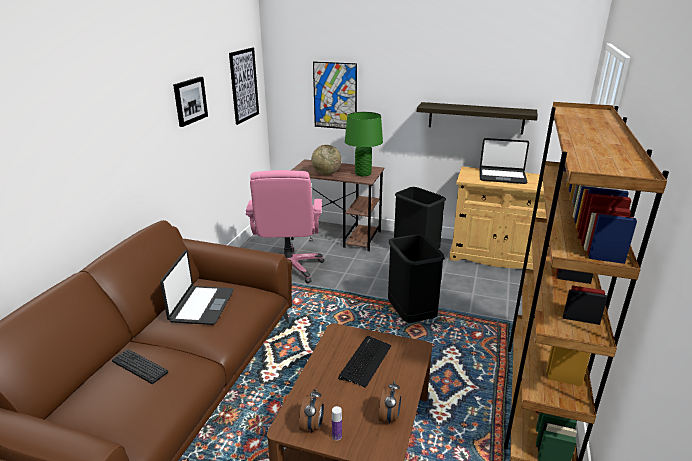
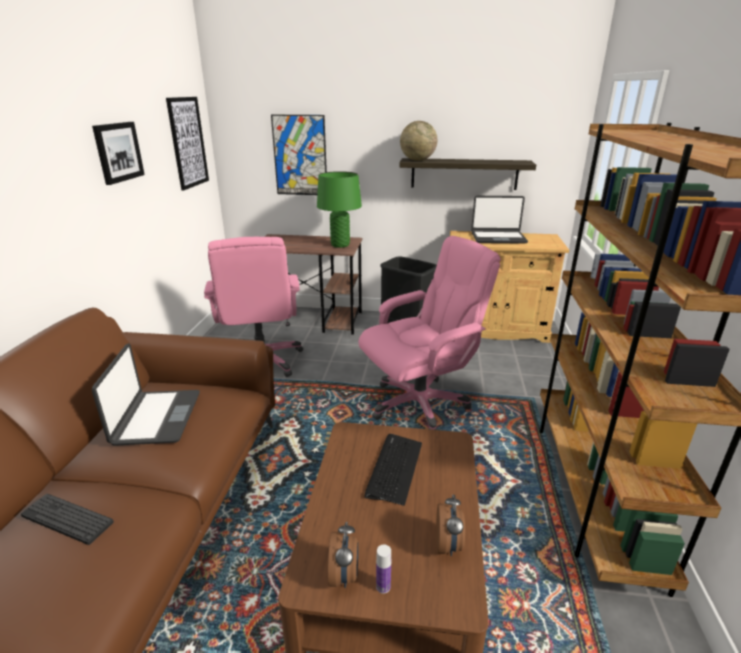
camera: 10 degrees left, 0 degrees up
(326, 174) = (297, 247): globe -> globe (417, 160)
(411, 316) = (420, 403): black trash can -> pink office chair

